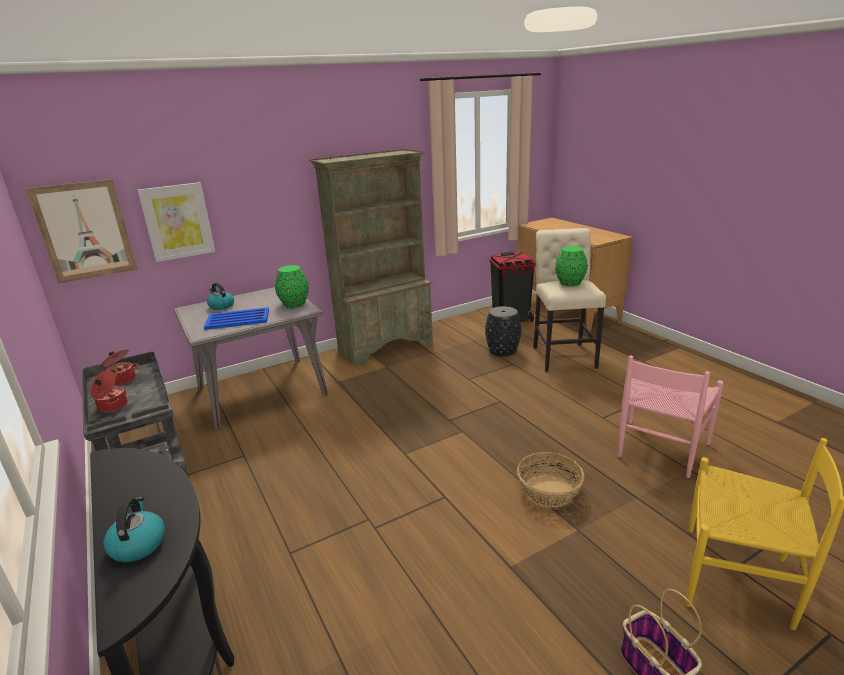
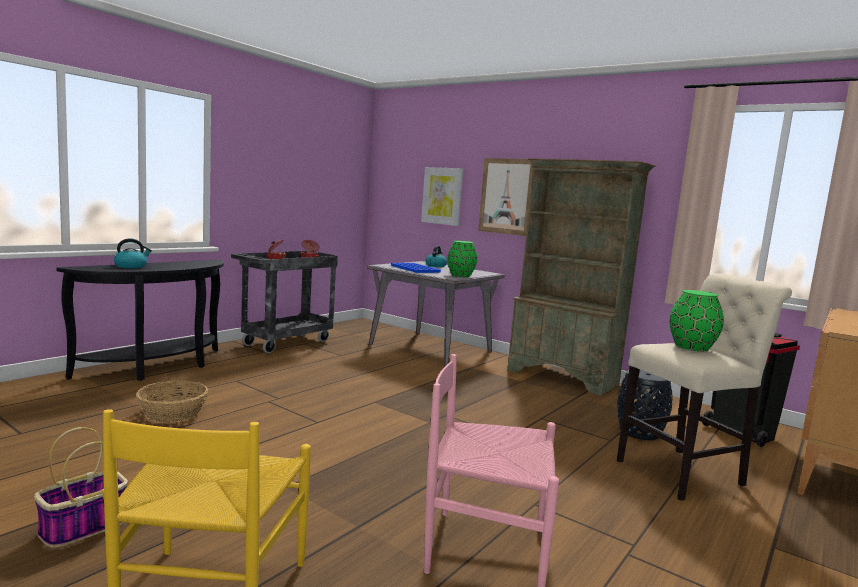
camera: 65 degrees right, 15 degrees down
(85, 231) = (394, 189): picture -> picture (506, 196)
(548, 490) = (348, 469): basket -> basket (172, 413)

